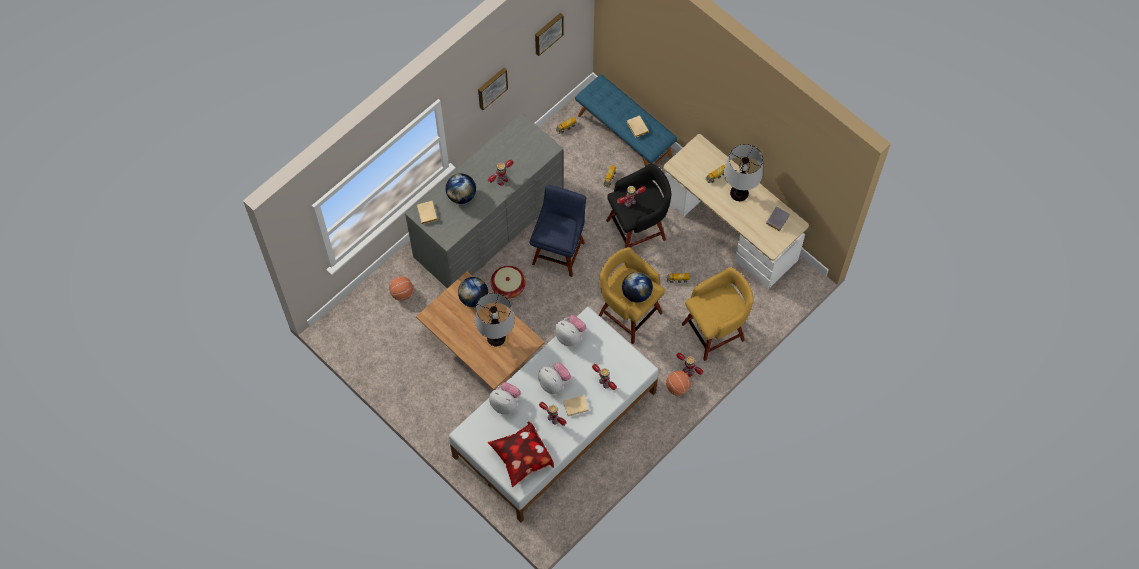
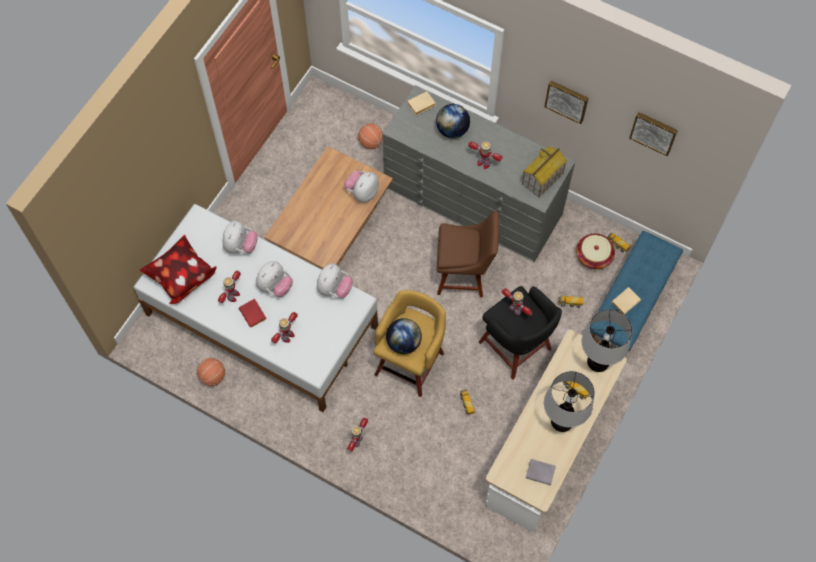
camera: 75 degrees right, 0 degrees up
(474, 298) = (362, 192): globe -> plush toy
(496, 338) = (322, 224): table lamp -> table lamp (597, 361)
(508, 286) = (407, 236): basket -> basket (593, 256)
(531, 141) = (542, 179): none -> toy house
(559, 250) = (464, 275): blue chair -> brown chair
(576, 405) = (254, 314): beige book -> red book
(677, 387) = (335, 433): basketball -> basketball (213, 376)
(715, 331) = (413, 459): yellow stool -> none

